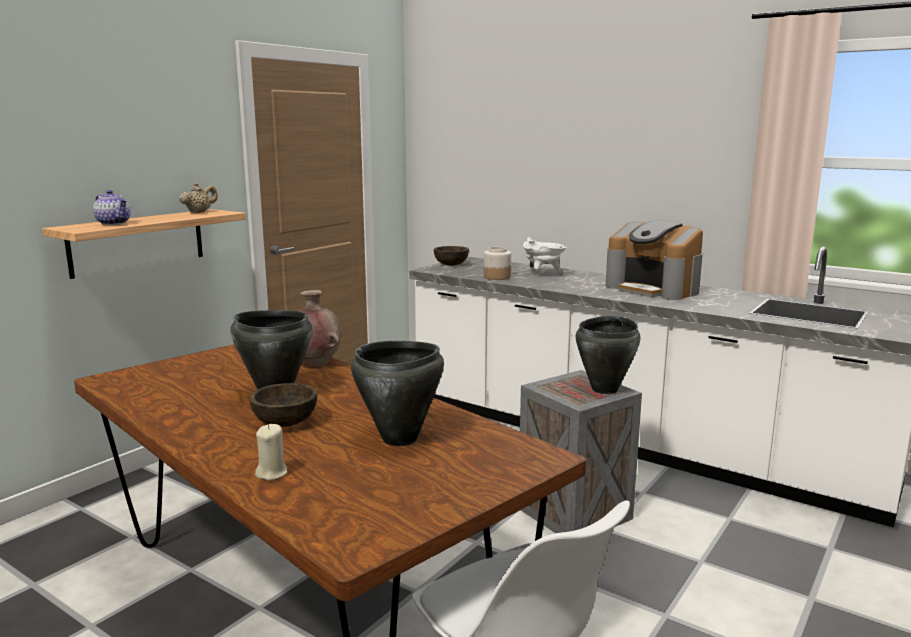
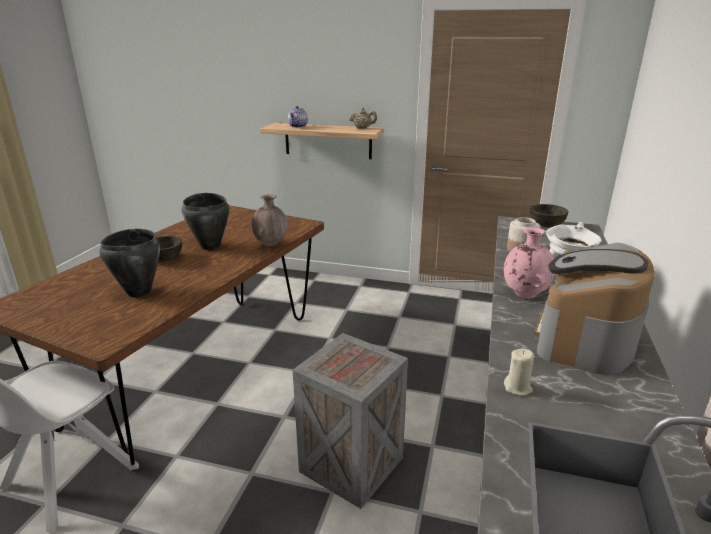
camera: 70 degrees right, 10 degrees up
(272, 473) = (94, 271): beige candle -> beige candle (517, 388)
(582, 289) = (524, 294): none -> pink vase
(605, 389) = (356, 377): black cooking pot -> none

